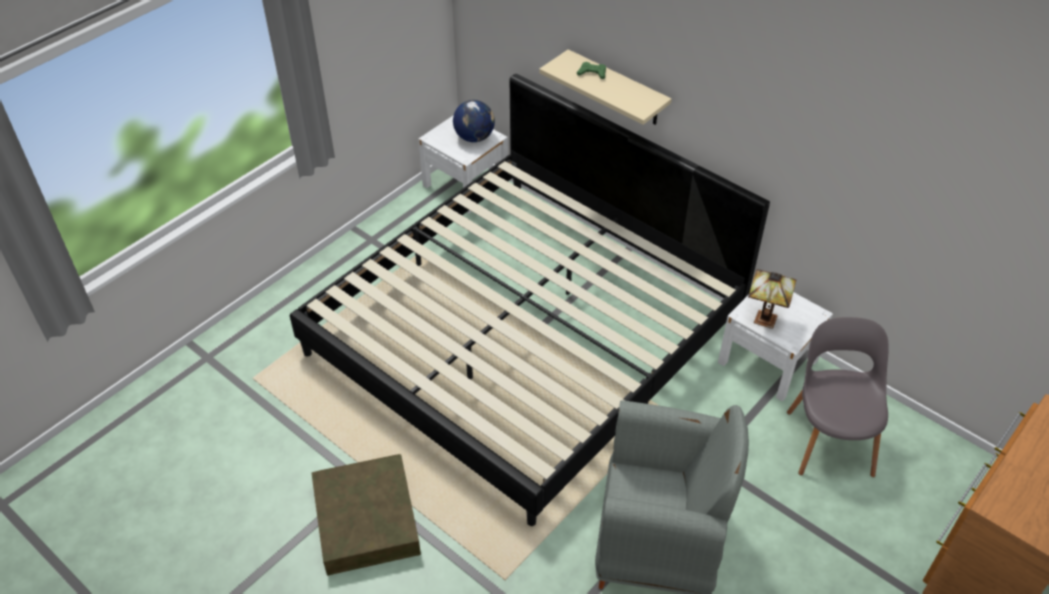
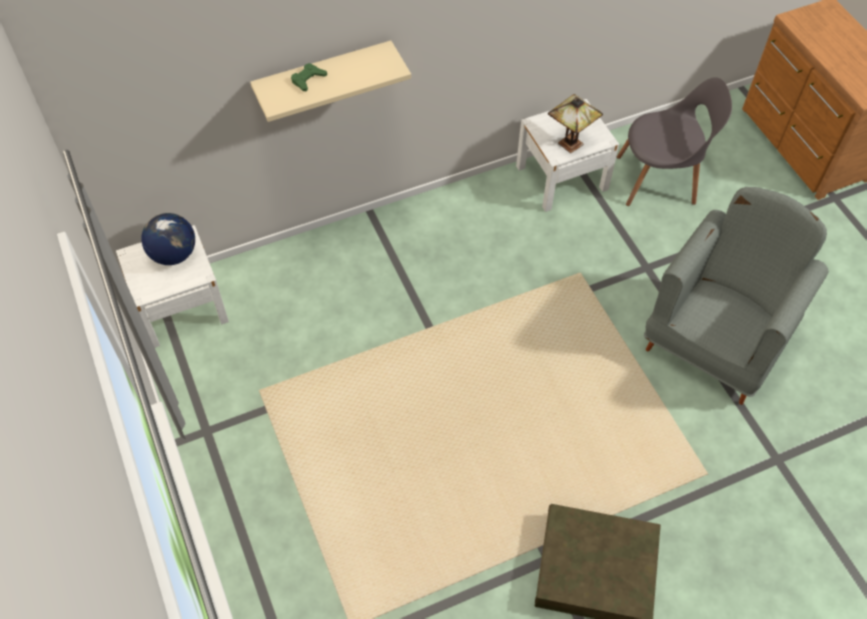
camera: 65 degrees left, 10 degrees up
(525, 335) = (433, 342): bed -> none
(829, 439) = (660, 179): grey chair -> grey chair turned 150 degrees clockwise

